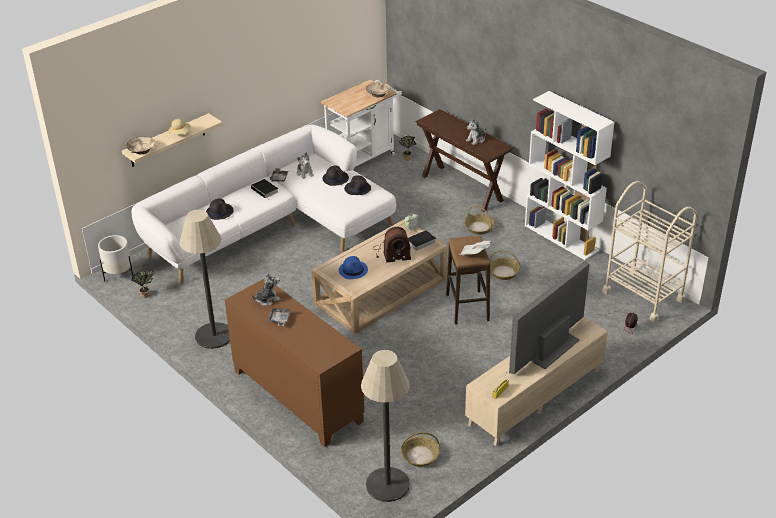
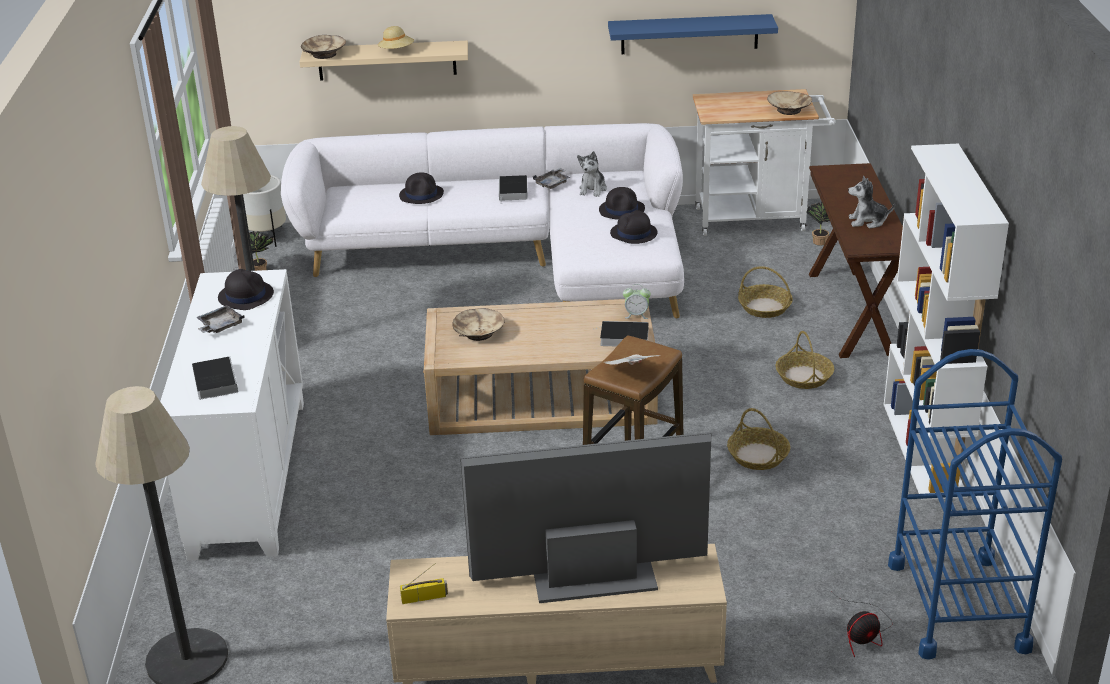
camera: 40 degrees right, 5 degrees down
(267, 299) = (245, 295): plush toy -> black hat
(296, 396) = (248, 476): brown cabinet -> white cabinet
(315, 69) = (689, 34): none -> blue shelf
(320, 345) = (214, 380): none -> book
(353, 270) = (479, 333): blue hat -> beige bowl
(391, 253) = (561, 334): radio -> none
(419, 456) = (281, 646): basket -> basket (764, 307)
(643, 296) = (957, 605): beige cart -> blue cart

